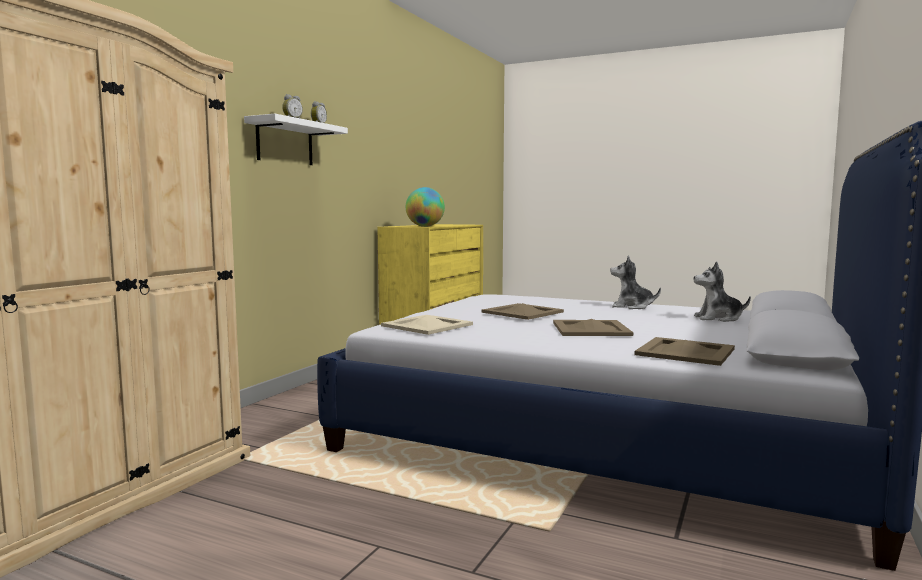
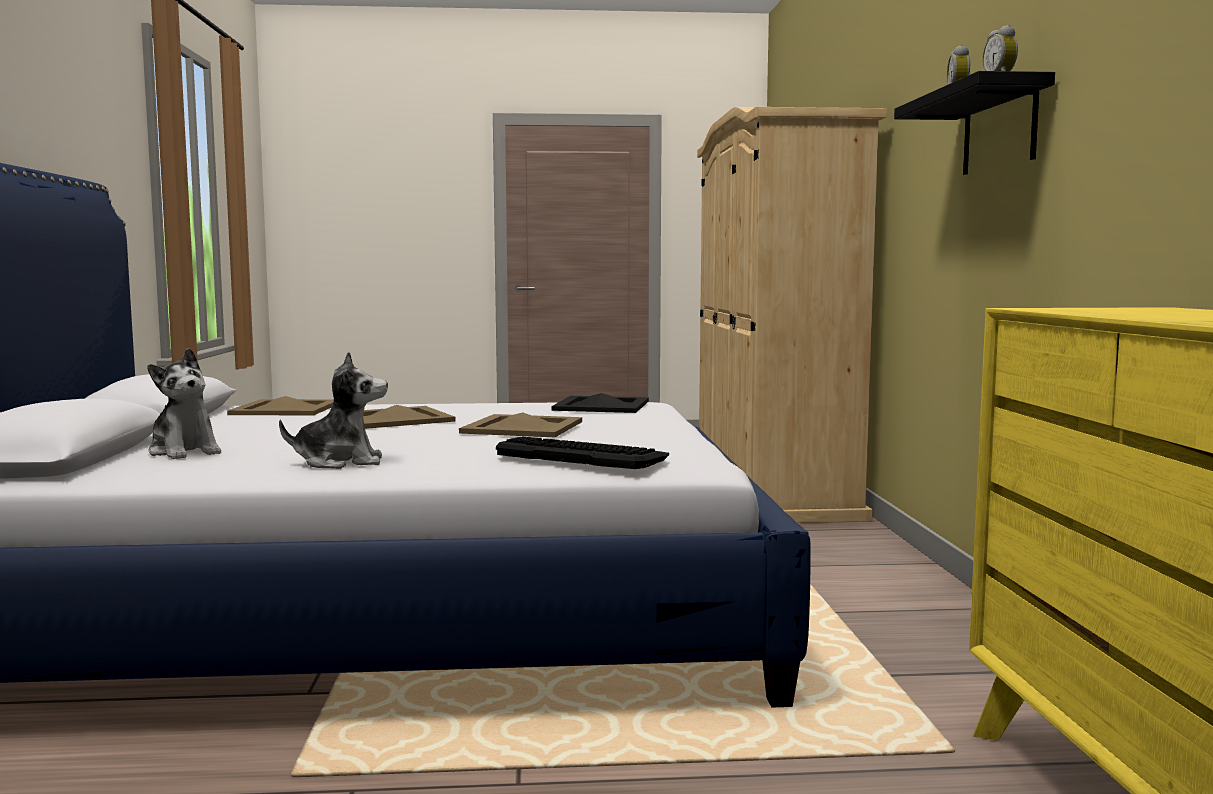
camera: 150 degrees right, 0 degrees up
(285, 143) = (999, 130): white shelf -> black shelf
(425, 226) = (1067, 309): globe -> none
(427, 325) = (602, 406): beige tray -> black tray
(527, 296) = (581, 455): none -> keyboard
(718, 318) = (185, 452): plush toy -> plush toy turned 75 degrees clockwise

